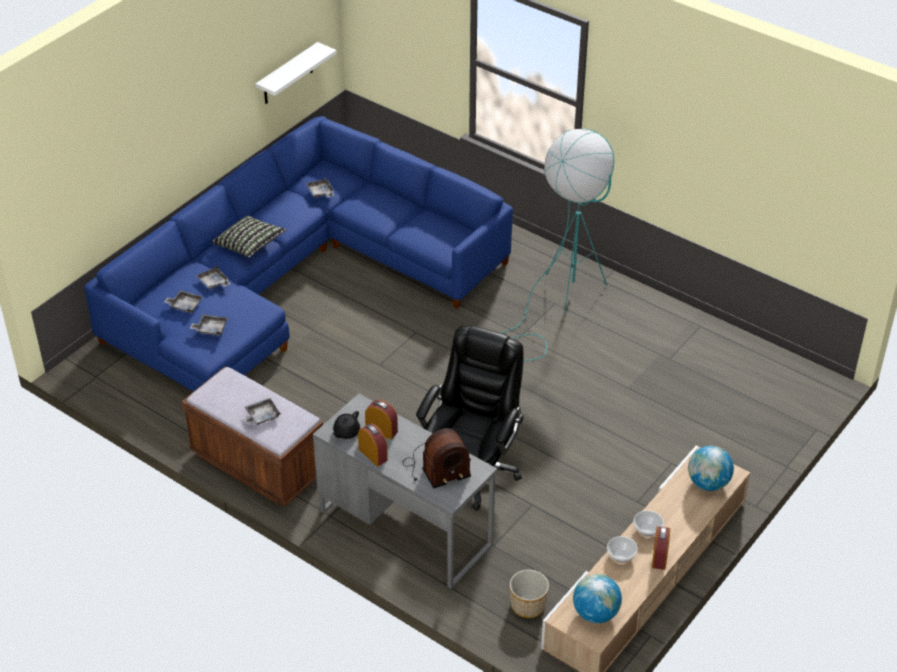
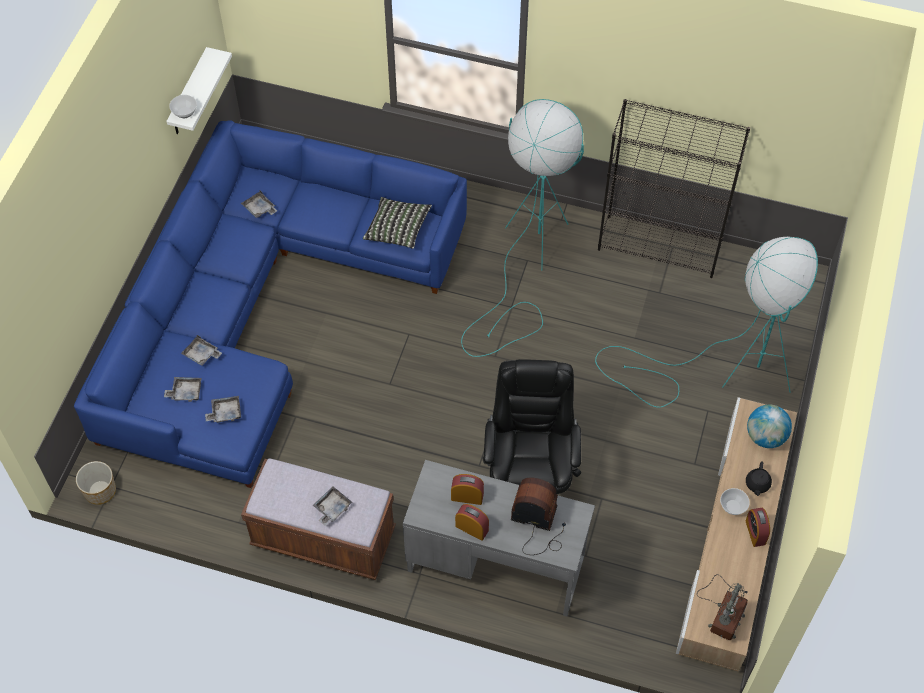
camera: 20 degrees left, 15 degrees up
(250, 245) = (216, 296): pillow -> pillow (397, 229)
(346, 432) = (434, 510): black teapot -> black teapot (757, 484)
(435, 468) = (538, 524): radio -> radio turned 120 degrees counterclockwise
(528, 605) = (644, 610): planter -> planter (100, 490)
(595, 613) = (724, 613): globe -> table lamp
(620, 556) = (721, 543): bowl -> bowl (184, 113)
(688, 323) = (660, 246): none -> black bookcase
(702, 437) = (724, 373): none -> turquoise floor lamp

